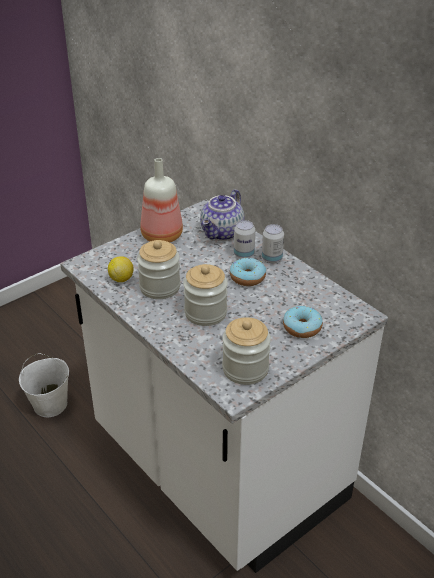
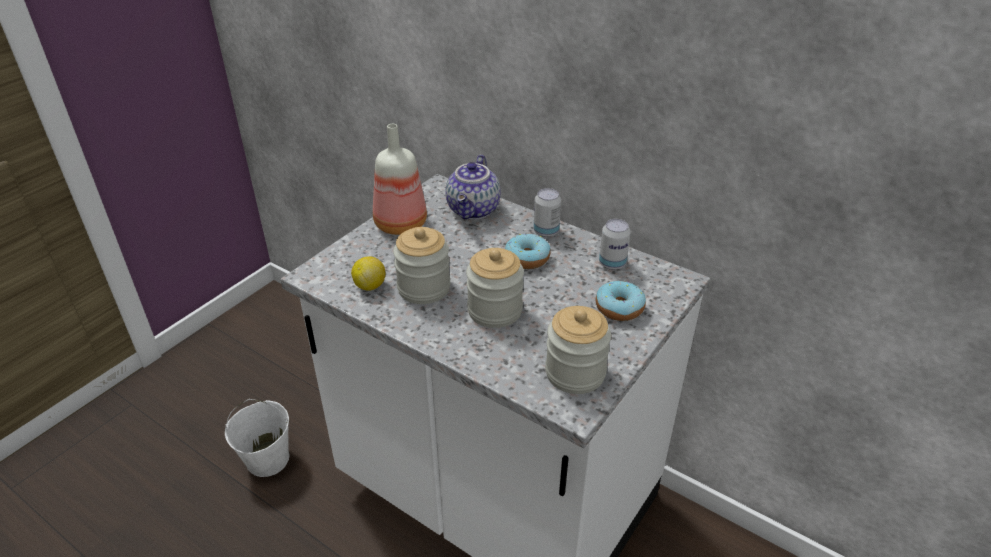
camera: 15 degrees left, 0 degrees up
(244, 254) = (510, 232): can -> can (612, 264)

